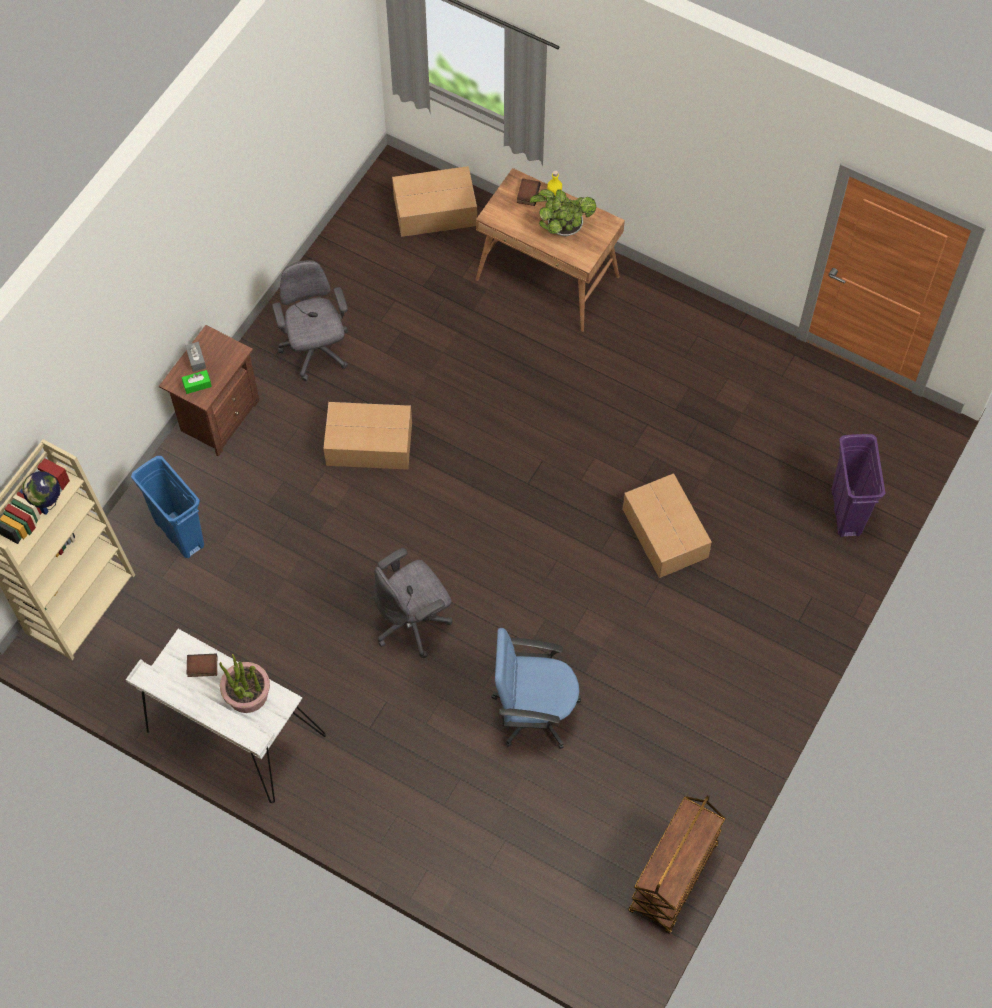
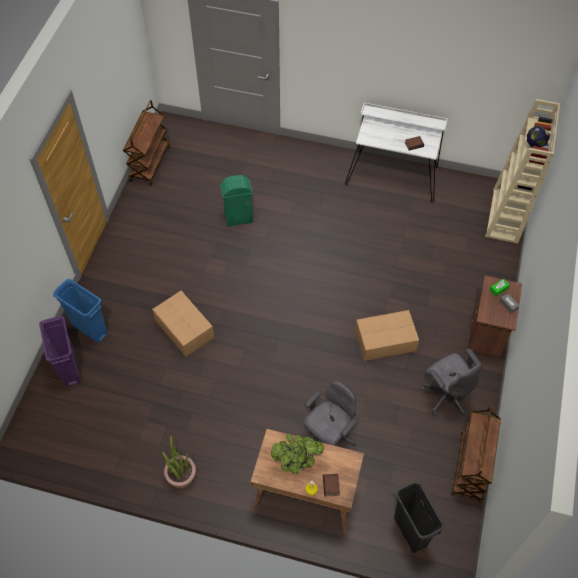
camera: 165 degrees right, 5 degrees down
(179, 533) = (472, 263): blue trash can -> blue trash can (90, 329)
(247, 694) = (384, 137): potted plant -> potted plant (181, 475)
(326, 260) = (471, 467): none -> brown cart
(413, 623) = (319, 246): grey office chair -> grey office chair (329, 436)
(434, 210) = (410, 532): cardboard box -> black trash can
(534, 711) = (239, 218): blue office chair -> green trash can

